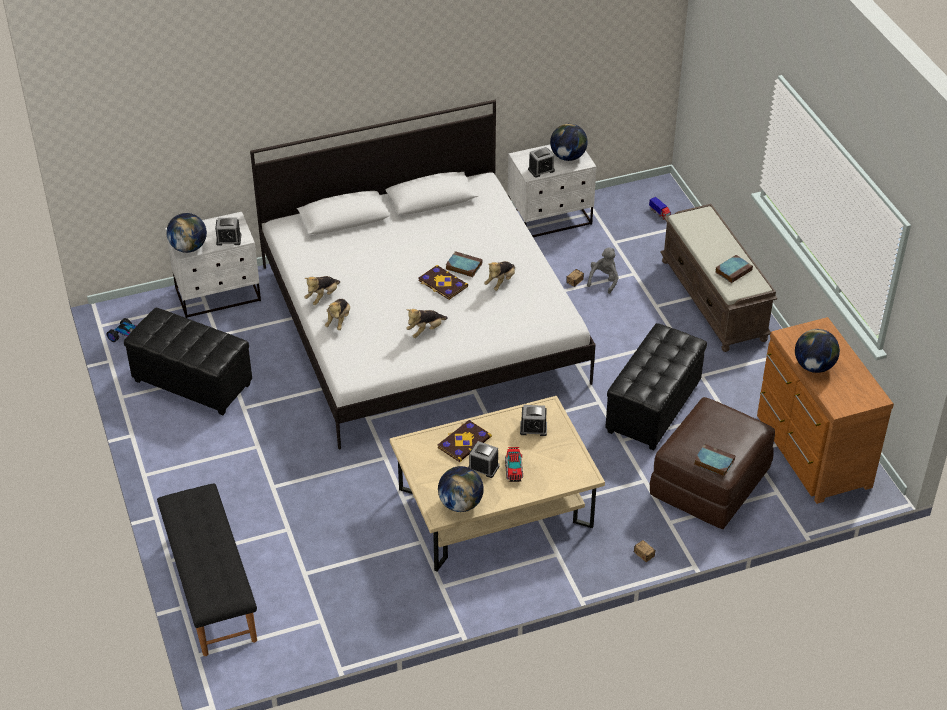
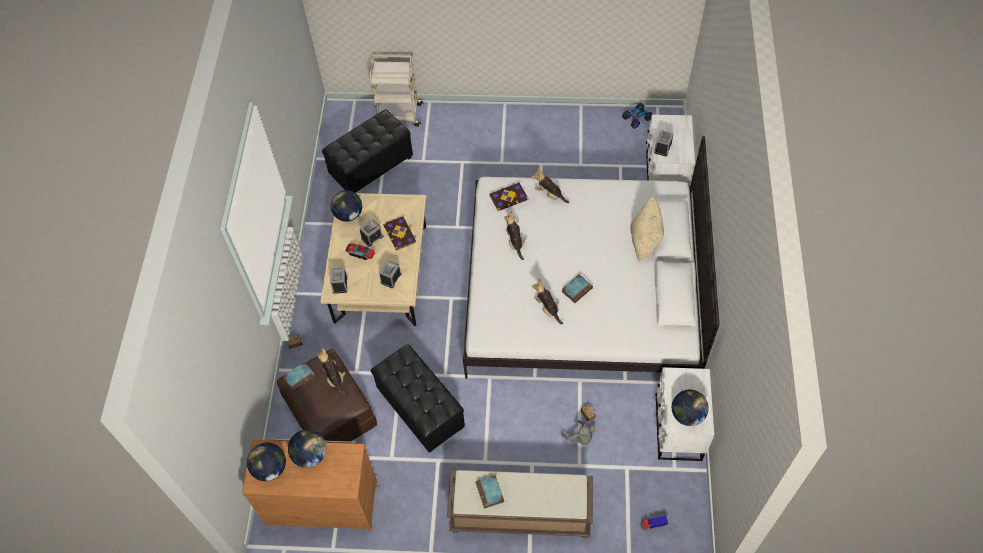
camera: 115 degrees right, 15 degrees up
(188, 247) = (662, 123): globe -> globe (270, 468)
(192, 384) = (576, 142): black ottoman -> black ottoman (371, 166)
(210, 588) = (398, 115): black bench -> beige cart
(322, 297) = (580, 192): plush toy -> plush toy (334, 377)
(370, 232) = (644, 241): none -> beige pillow
(442, 284) = (562, 269): book -> book (508, 197)
(541, 170) = (675, 385): alarm clock -> alarm clock (340, 284)

